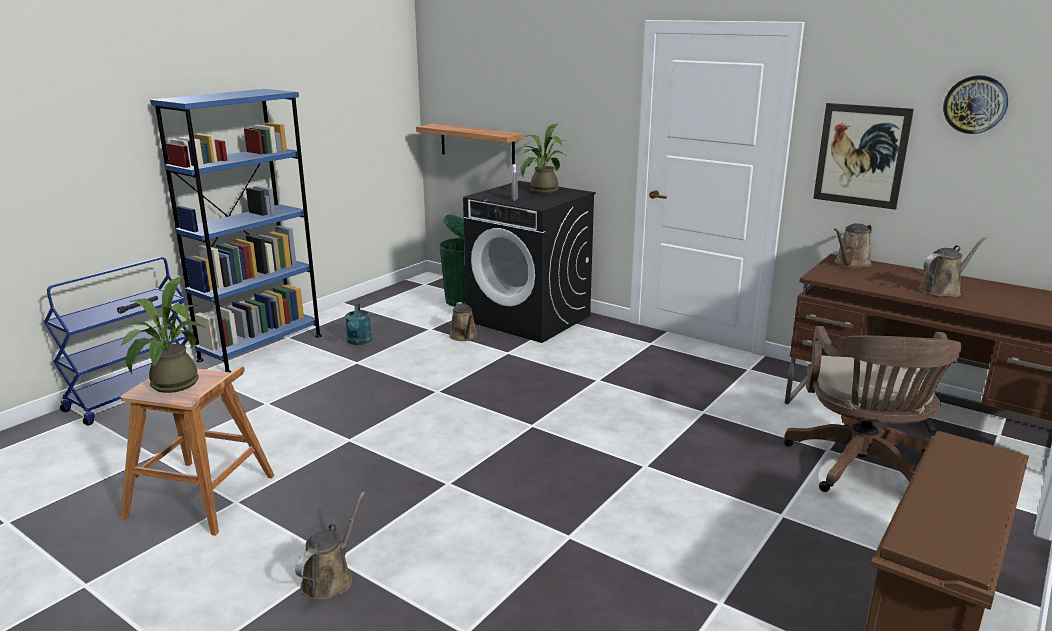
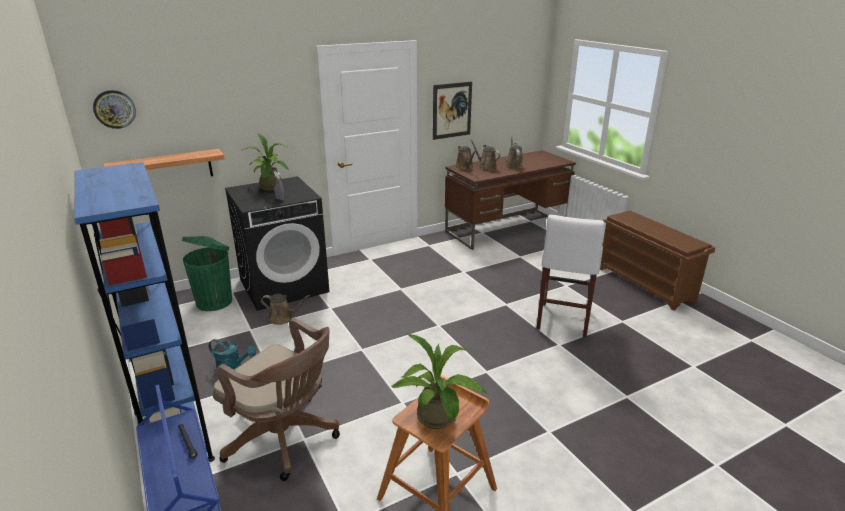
camera: 65 degrees left, 5 degrees up
(330, 579) = (567, 438): brown watering can -> brown watering can (486, 167)
(646, 529) = (562, 321): none -> white stool
(861, 468) = (539, 256): brown office chair -> brown office chair (285, 439)
(975, 104) = (494, 75): wall clock -> wall clock (114, 109)

